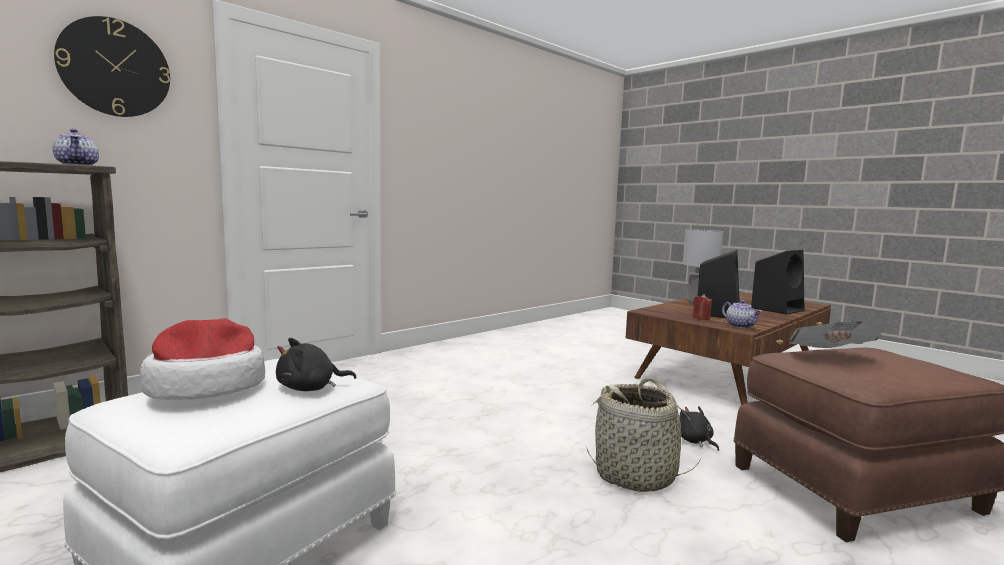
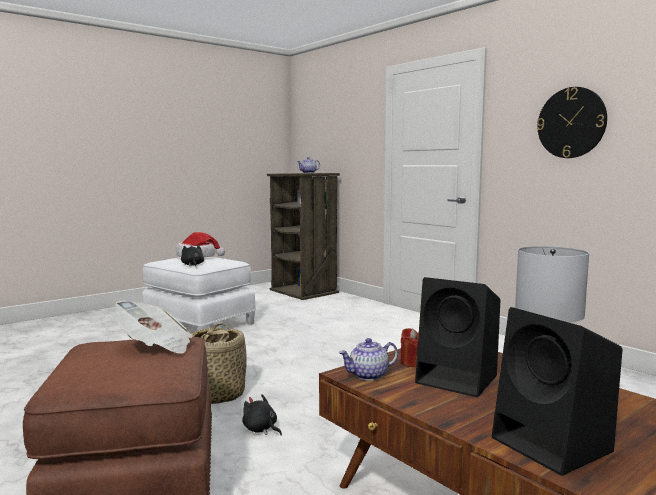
camera: 95 degrees right, 0 degrees up
(115, 68) = (352, 121): wall clock -> wall clock (571, 123)
(695, 441) = (261, 429): black plush toy -> black plush toy turned 120 degrees counterclockwise

